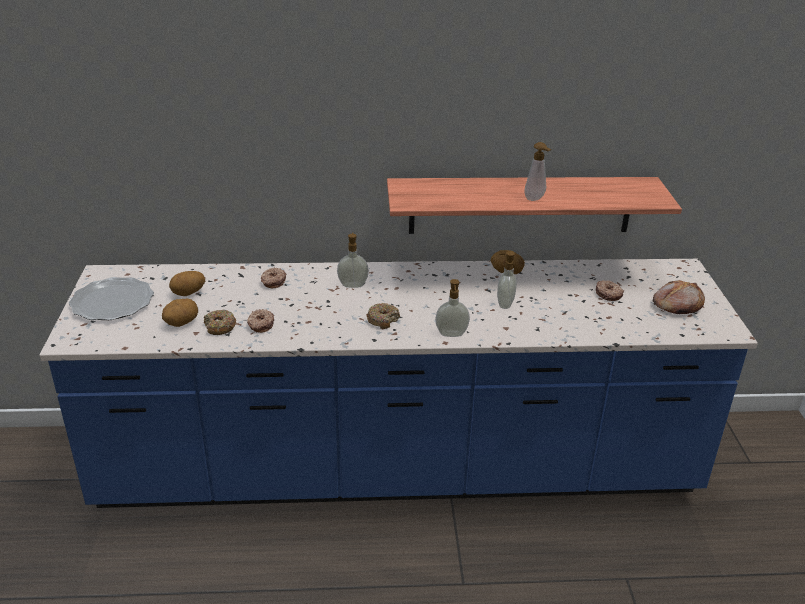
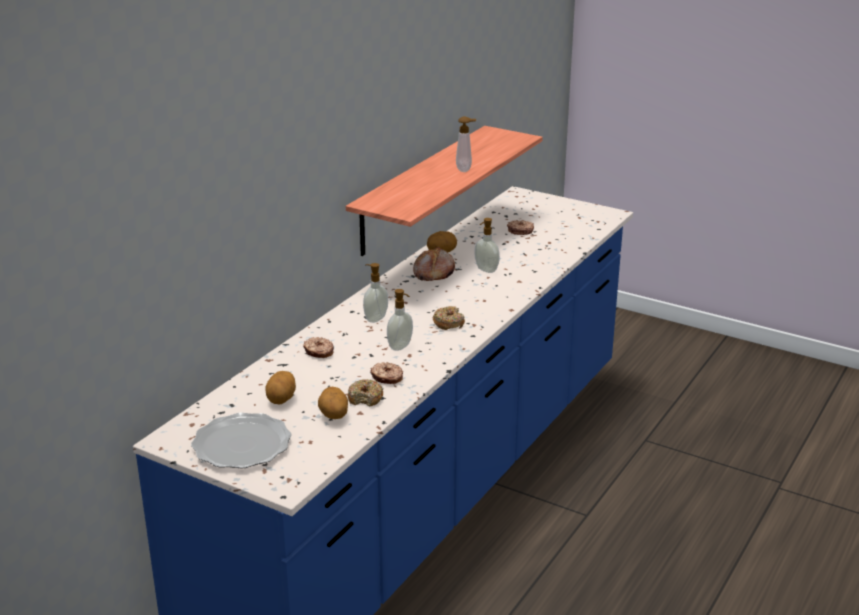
camera: 55 degrees left, 5 degrees down
(451, 334) = (503, 303): soap dispenser -> soap dispenser (401, 346)
(676, 305) = (562, 216): bread -> bread (433, 273)

